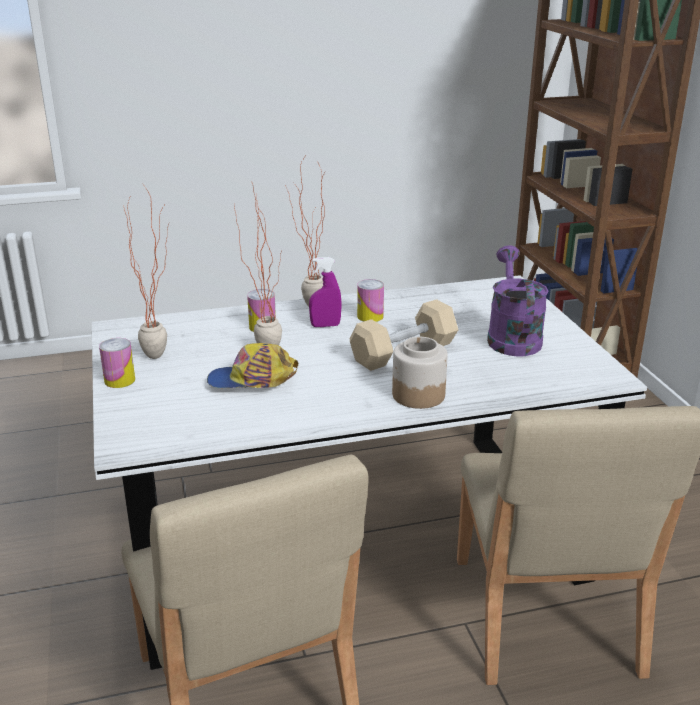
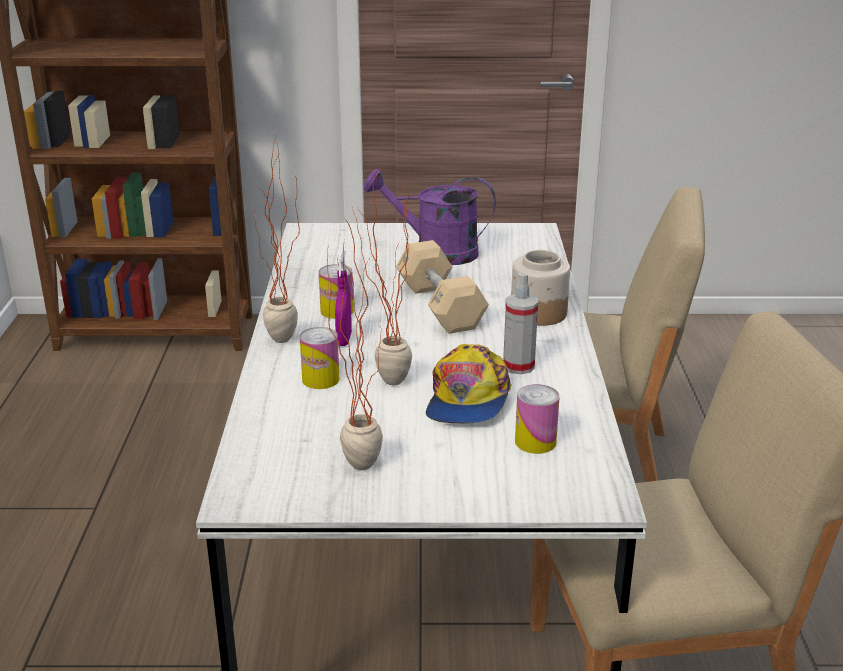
camera: 75 degrees left, 0 degrees up
(119, 380) = (423, 497): can -> can (535, 442)
(313, 395) = (518, 366): none -> spray bottle

